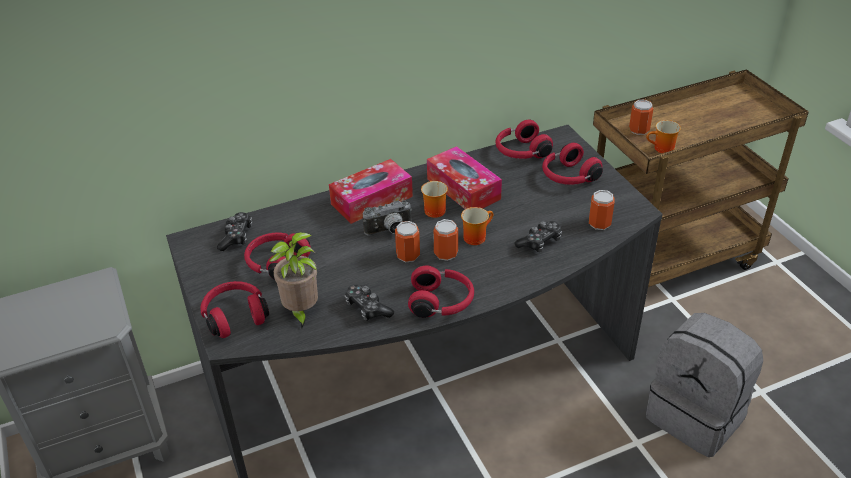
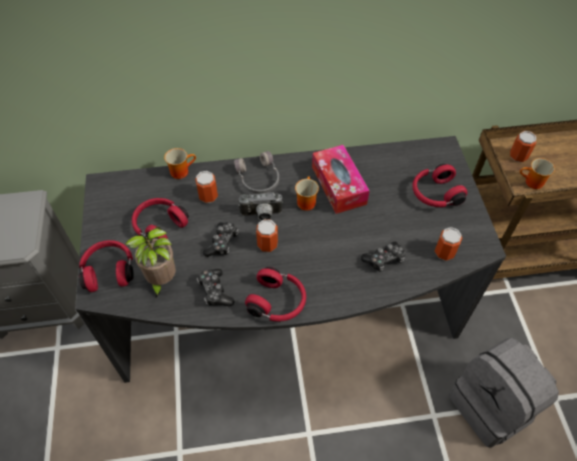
camera: 15 degrees right, 15 degrees up
(236, 237) = (138, 190): game controller -> game controller (222, 243)
(372, 200) = (258, 179): tissue box -> grey headphones
(446, 253) = (299, 251): can -> can (208, 196)
(475, 236) = (331, 238): mug -> mug (181, 170)
(521, 152) = (402, 157): red headphones -> none

